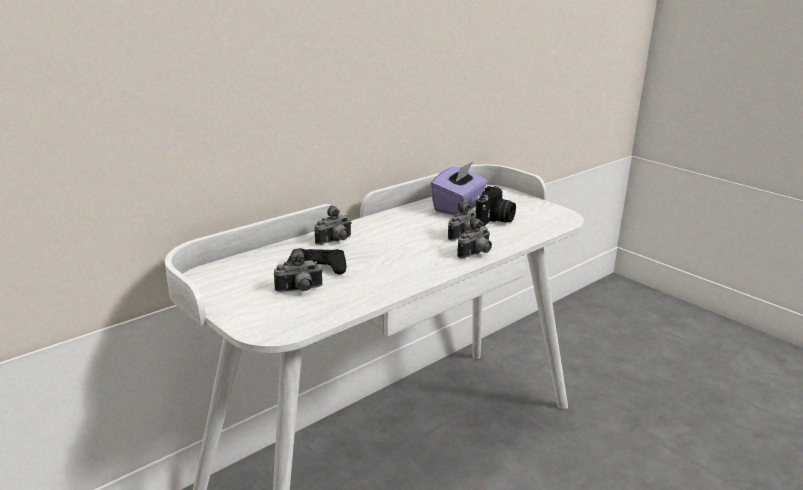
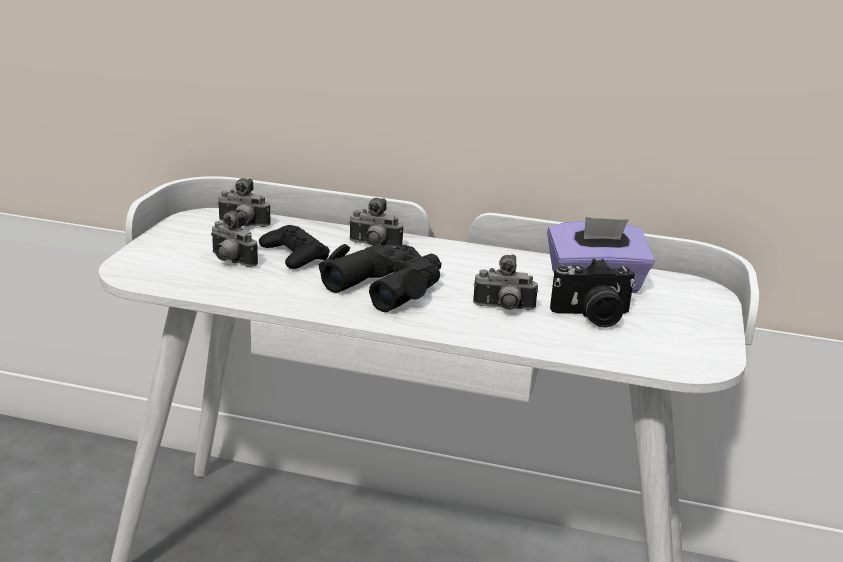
camera: 55 degrees right, 0 degrees up
(401, 255) = (387, 286): none -> black binoculars
(476, 254) = (457, 328): camera -> camera (242, 225)

